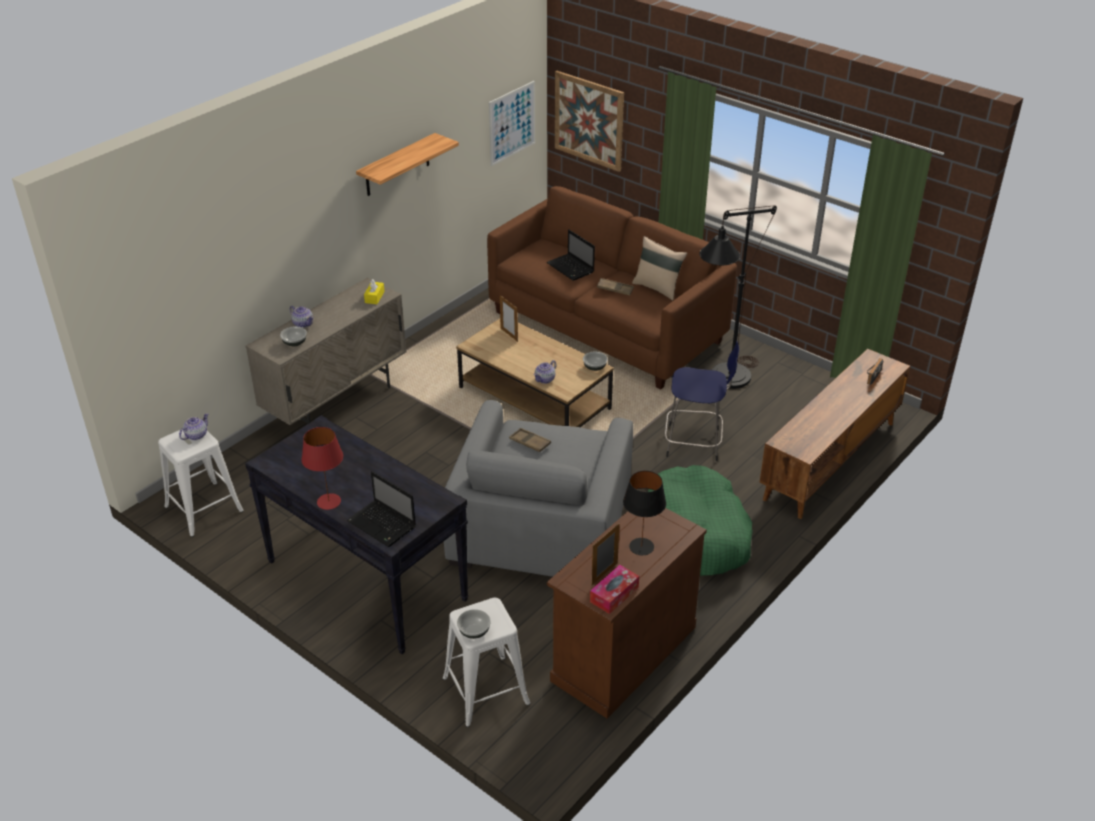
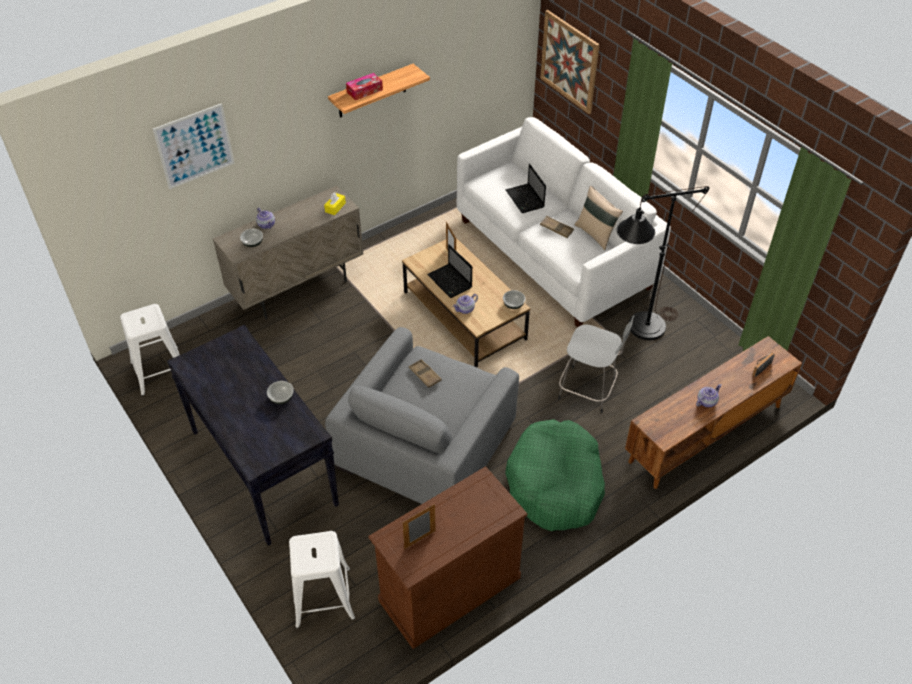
camera: 15 degrees right, 10 degrees up
(196, 435) = (150, 316): teapot -> teapot (706, 402)
(328, 501) = (218, 414): red table lamp -> none
(383, 525) = (253, 447): laptop -> laptop (450, 282)
(474, 631) = (303, 561): bowl -> bowl (281, 398)
(512, 123) = (497, 54): picture -> picture (194, 146)
(607, 327) = (554, 254): brown sofa -> white sofa
(614, 594) = (420, 562): tissue box -> tissue box (364, 91)
(641, 546) = (462, 518): black table lamp -> none
(695, 443) = (589, 390): blue stool -> grey stool

